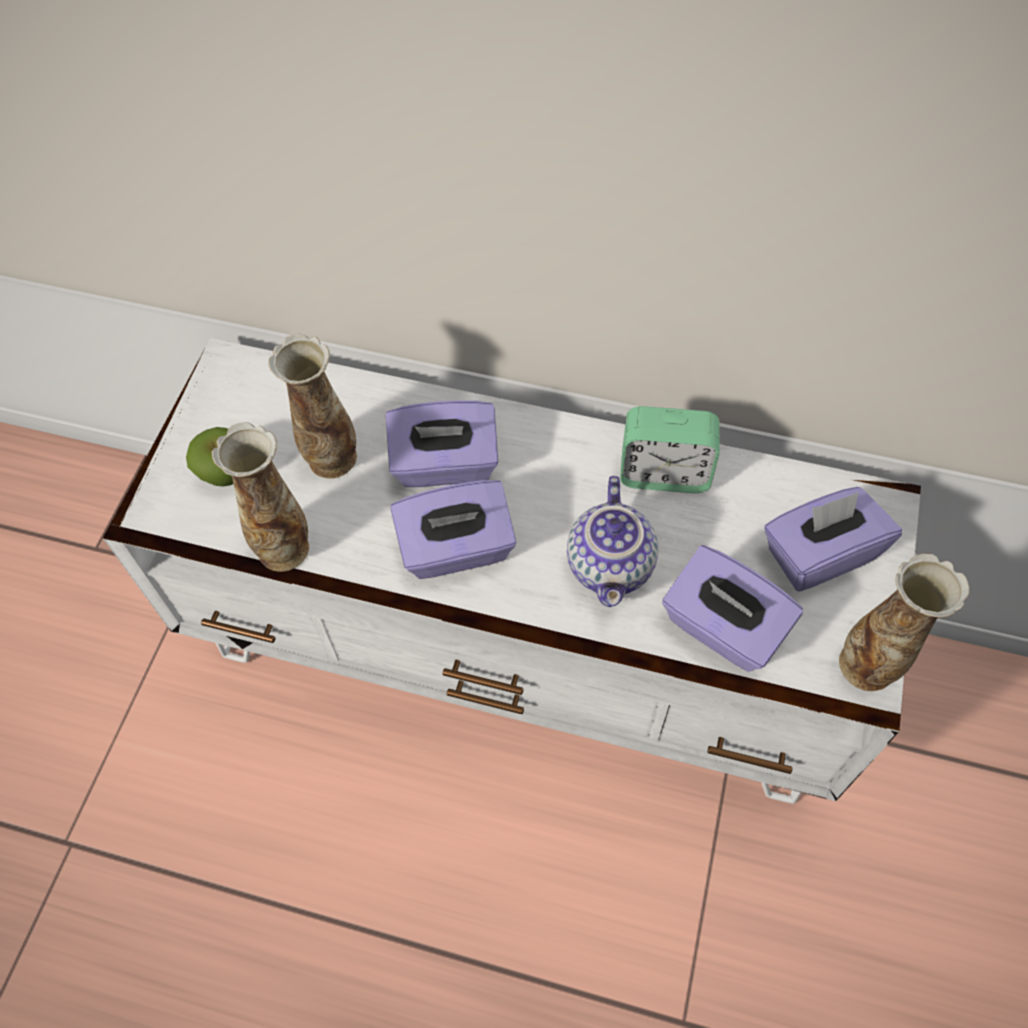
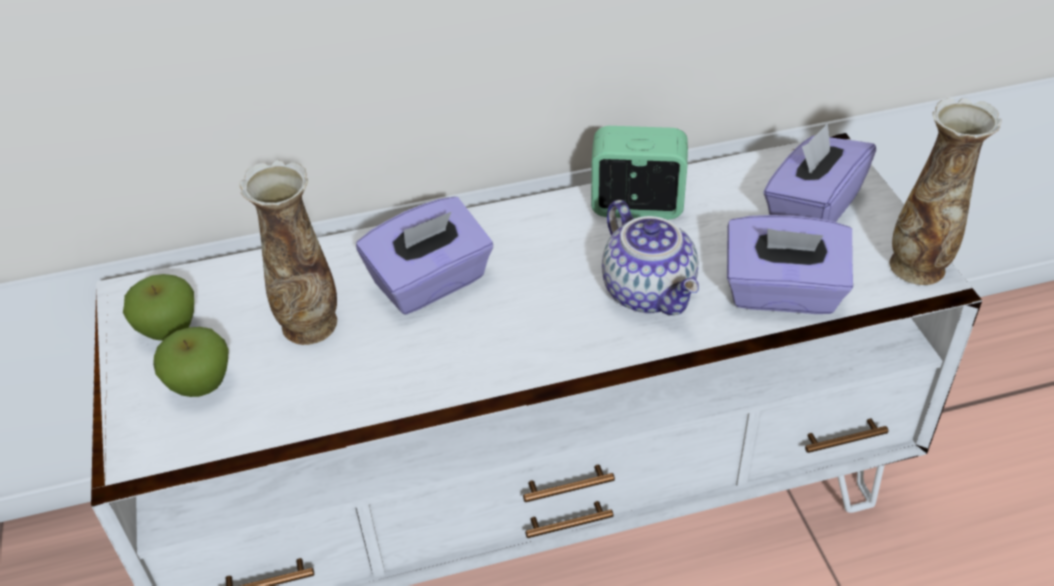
camera: 30 degrees left, 15 degrees down
(233, 411) = (169, 330): none -> apple
(284, 547) = (314, 419): vase -> none
(457, 549) = (496, 342): purple tissue box -> none
(664, 473) = (637, 206): alarm clock -> alarm clock turned 150 degrees counterclockwise

